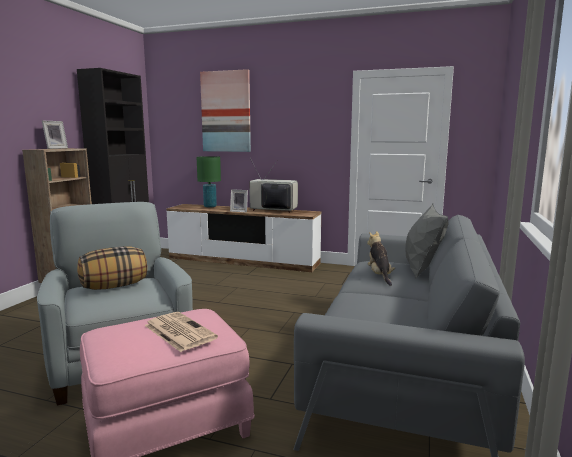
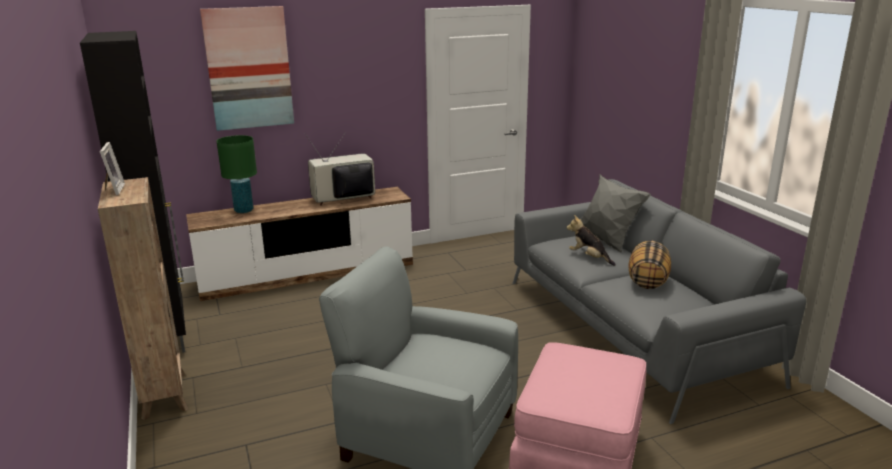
camera: 40 degrees left, 10 degrees up
(115, 286) = (430, 357): pillow -> pillow (647, 281)
(178, 331) = (597, 369): newspaper -> none
(239, 211) = (307, 210): picture frame -> none

